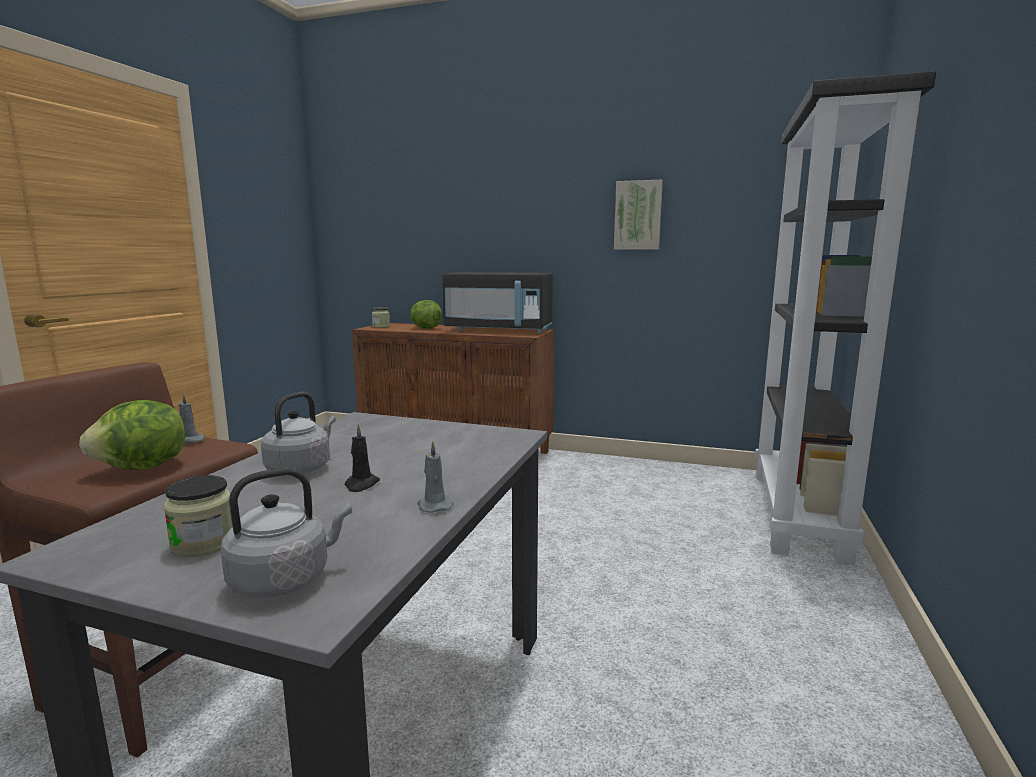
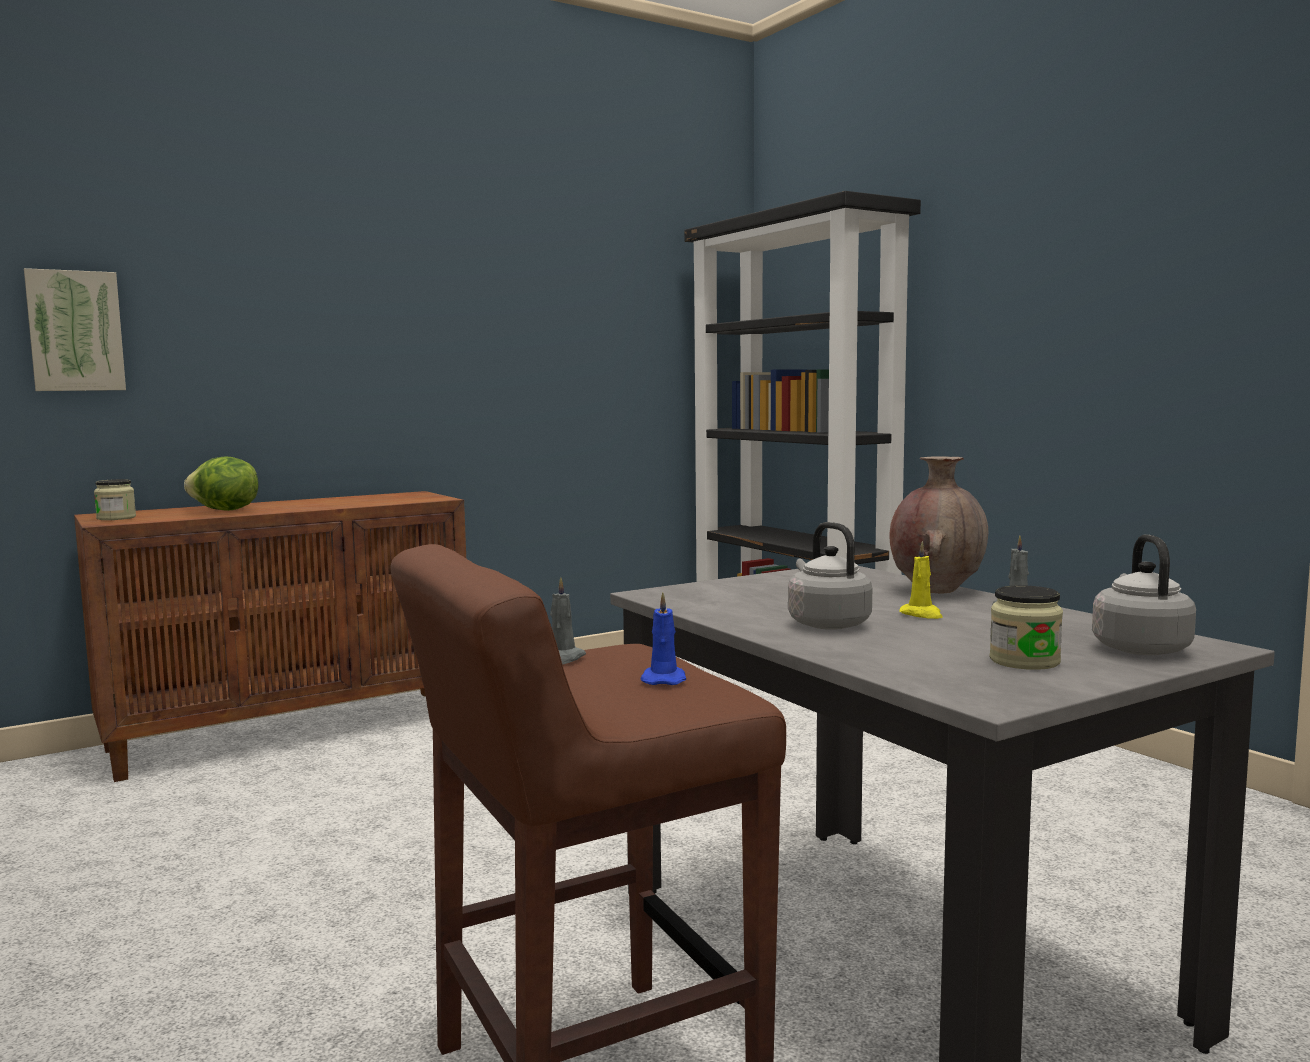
camera: 50 degrees left, 5 degrees down
(143, 468) = (664, 680): lettuce -> blue candle
(361, 485) = (922, 615): black candle -> yellow candle
(465, 472) = (936, 591): none -> brown vase
(499, 330) = (361, 499): black microwave -> none
(638, 215) = (528, 318): picture -> picture (75, 331)

